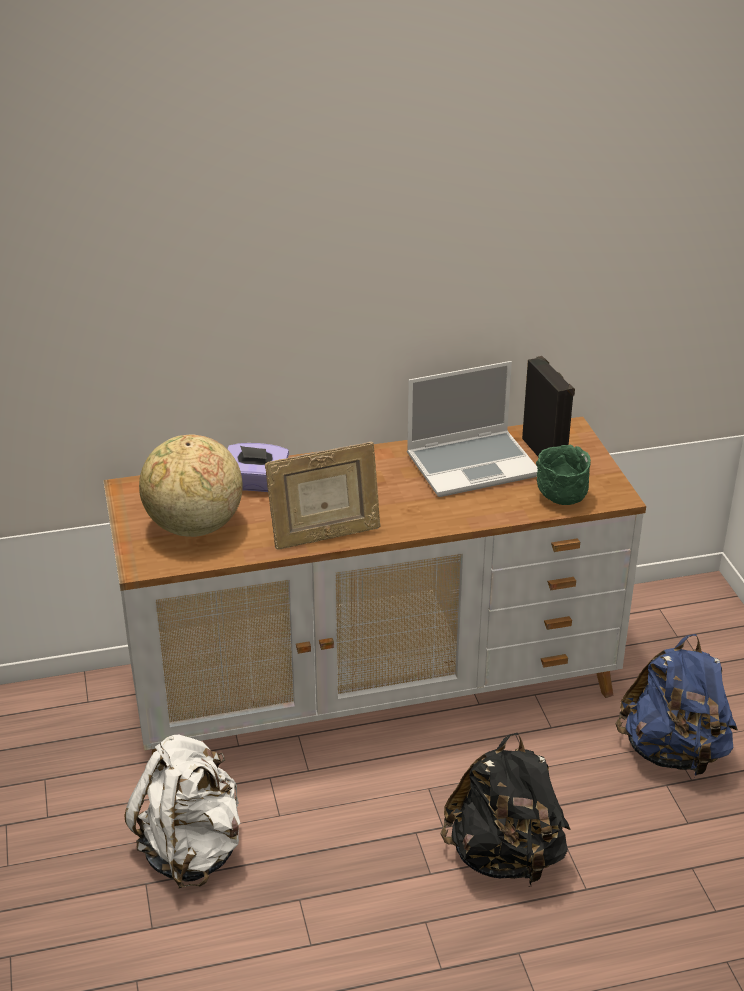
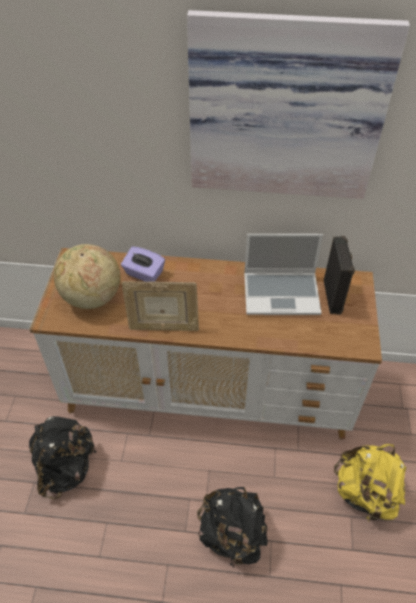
camera: 20 degrees right, 15 degrees up
(192, 850) = (66, 468): white backpack -> black backpack
(437, 187) = (285, 108): none -> picture
(561, 497) = (327, 337): green bowl -> none
(673, 752) = (365, 493): blue backpack -> yellow backpack

